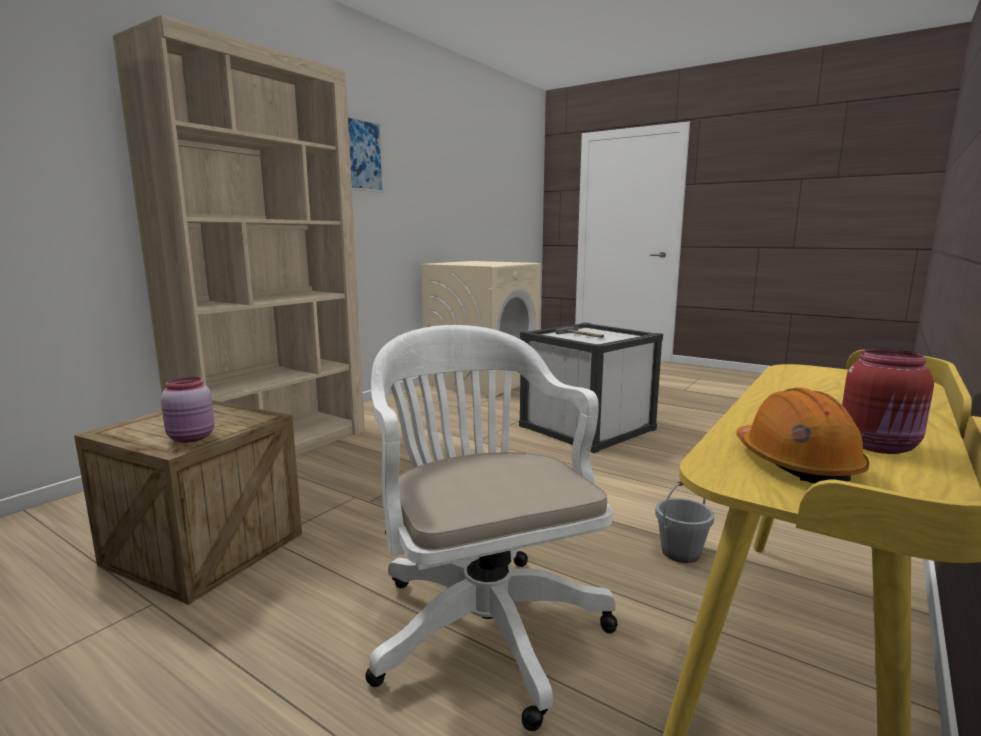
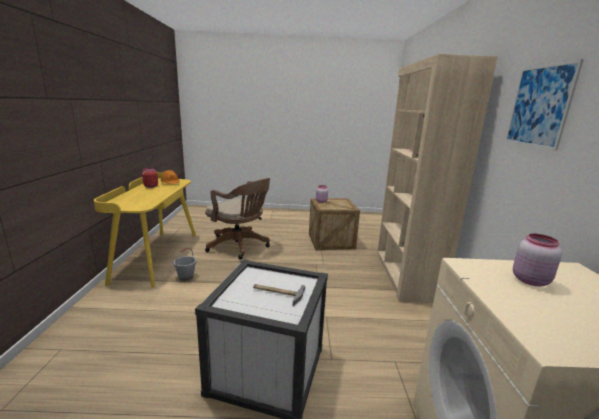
camera: 145 degrees right, 5 degrees up
(474, 264) = (529, 280): none -> pink jar
(482, 621) = (240, 246): white office chair -> brown office chair

